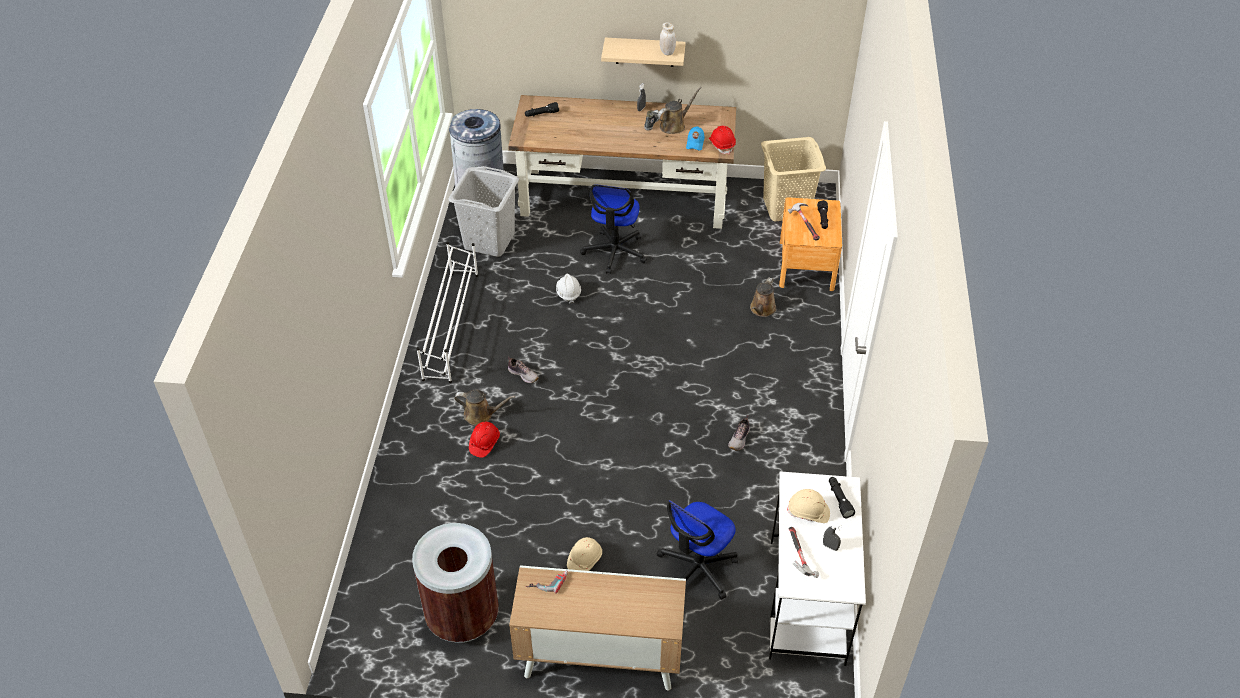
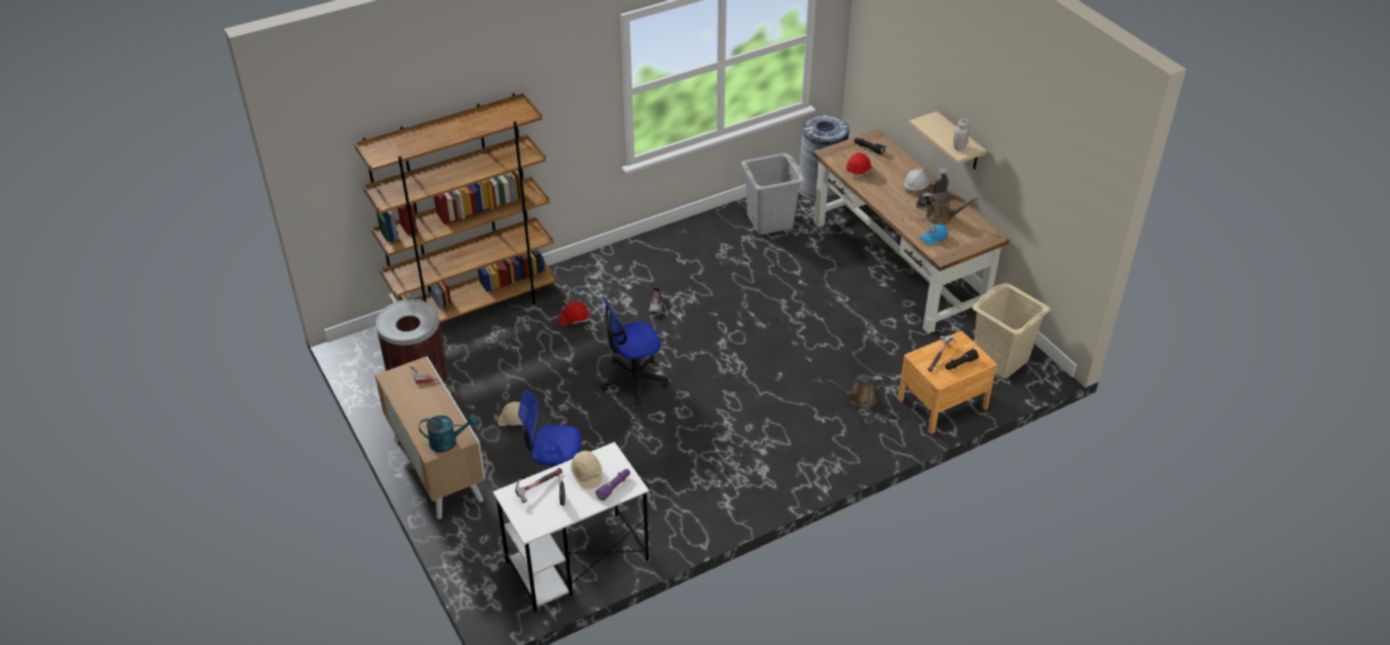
camera: 55 degrees right, 5 degrees down
(390, 513) = (475, 308): none -> brown bookcase
(451, 325) = (667, 247): white shoe rack -> none
(481, 415) = (598, 304): brown watering can -> none
(568, 293) = (760, 287): white hard hat -> white hard hat (916, 187)
(614, 252) = (831, 288): office chair -> office chair (634, 380)
(667, 605) = (448, 442): none -> turquoise watering can
(721, 145) = (949, 253): red hard hat -> red hard hat (859, 171)
(739, 439) = (704, 450): shoe -> none
(839, 500) = (614, 487): black flashlight -> purple flashlight

